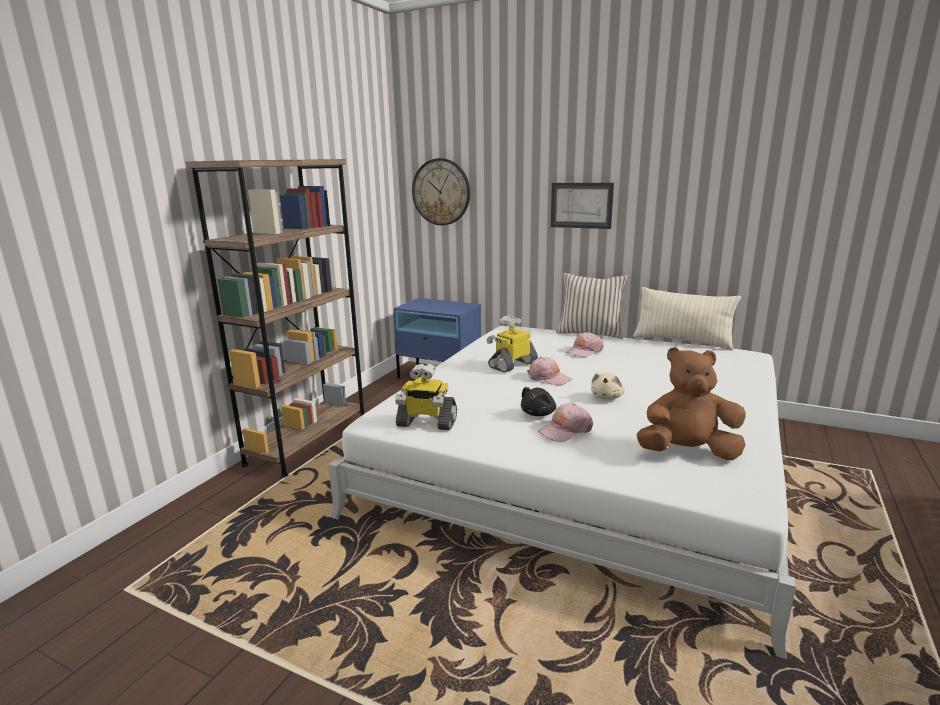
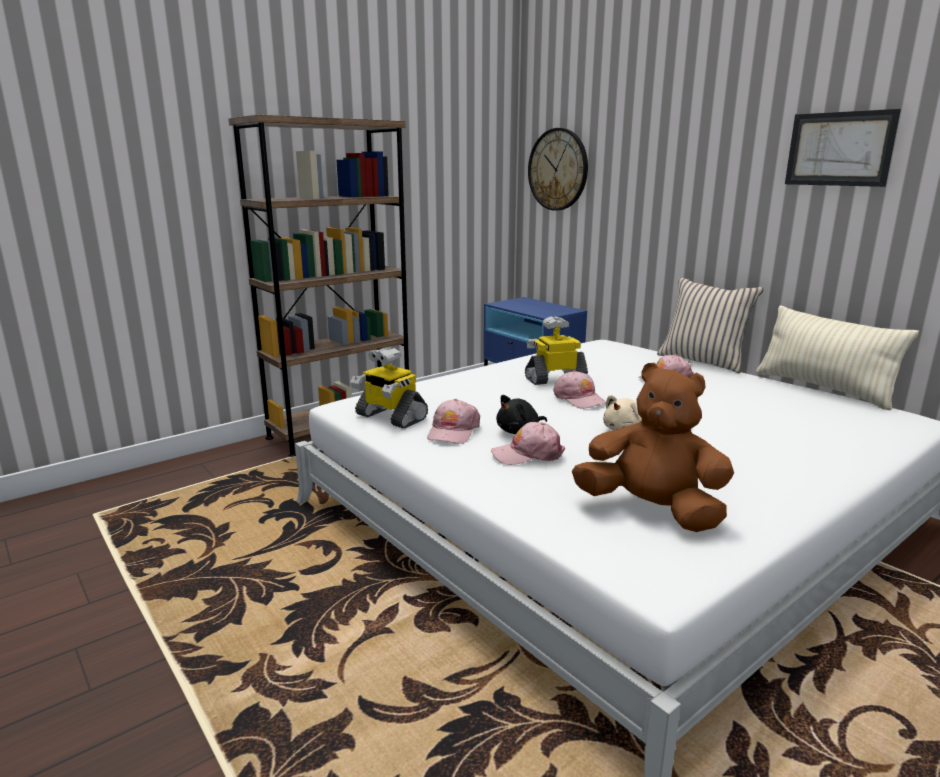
camera: 25 degrees right, 0 degrees up
(490, 424) = (453, 431): none -> pink cap
(581, 205) = (712, 188): picture -> picture (839, 149)

